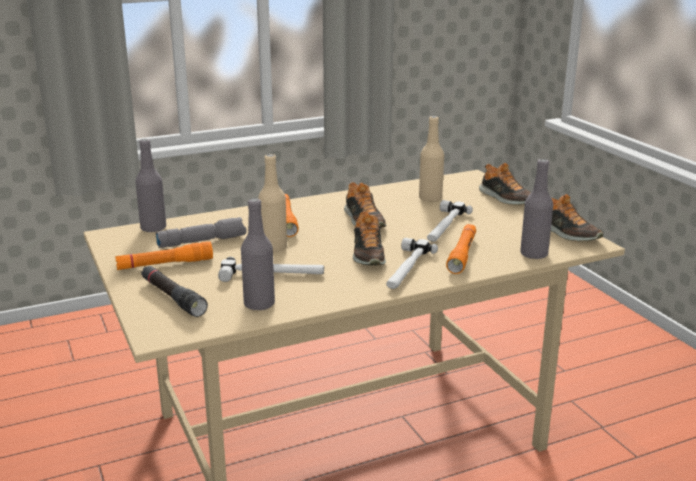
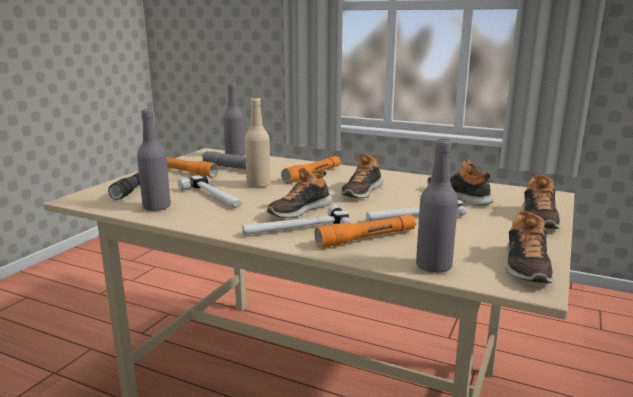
camera: 50 degrees right, 5 degrees down
(430, 199) = (459, 196): beige bottle -> shoe

